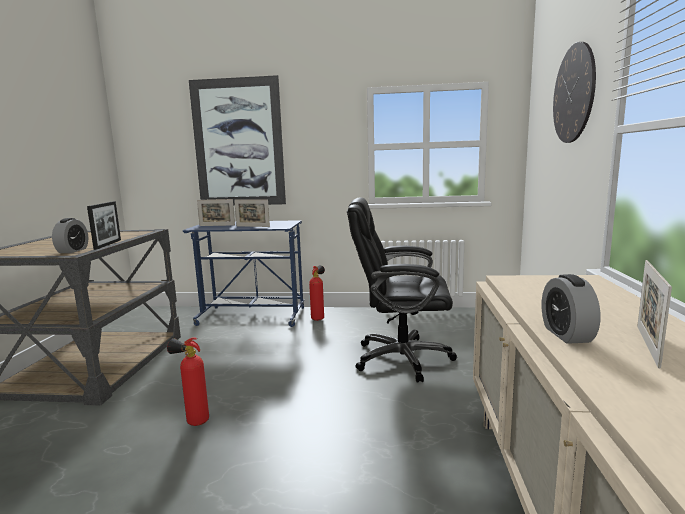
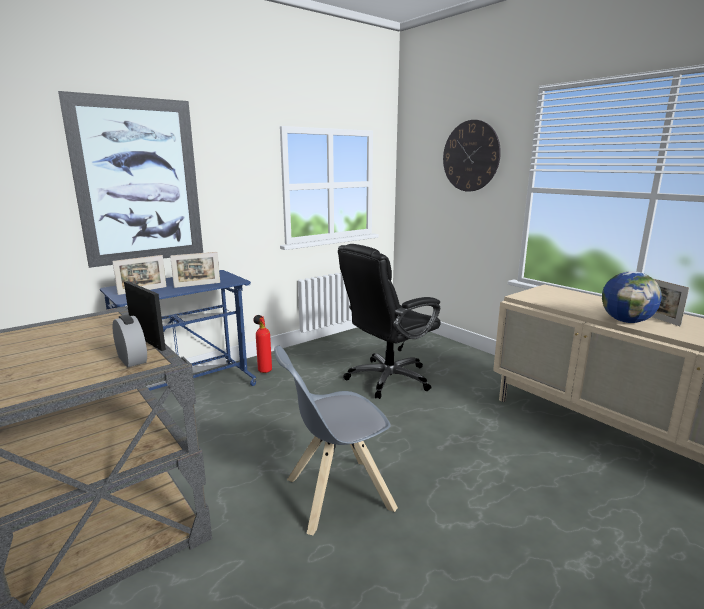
camera: 45 degrees left, 5 degrees up
(194, 421) = (336, 494): fire extinguisher -> grey chair
(566, 334) = (626, 321): alarm clock -> globe

